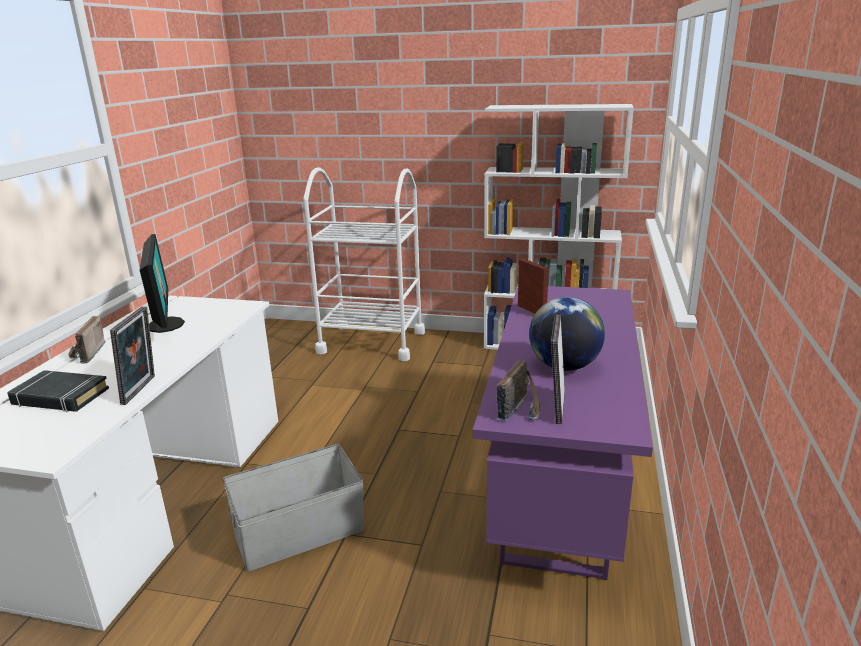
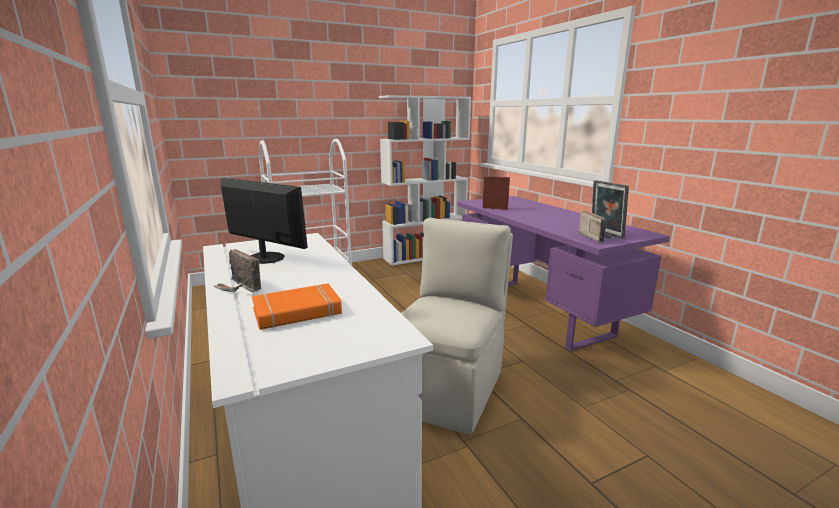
camera: 40 degrees left, 5 degrees down
(60, 397) = (297, 312): black book -> orange book
(142, 390) = (360, 289): picture frame -> none
(300, 533) = (449, 387): grey storage box -> beige chair
(564, 366) = (567, 222): globe -> none

